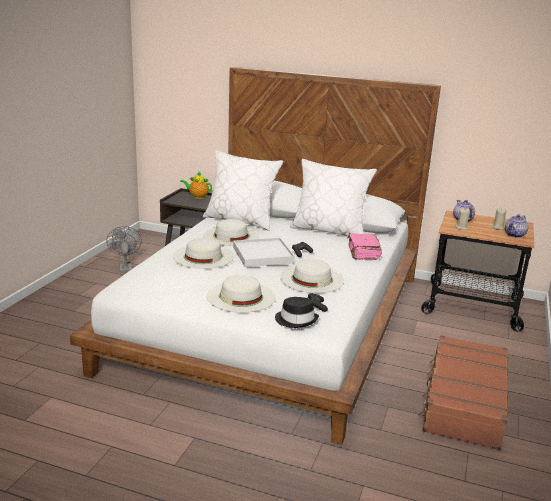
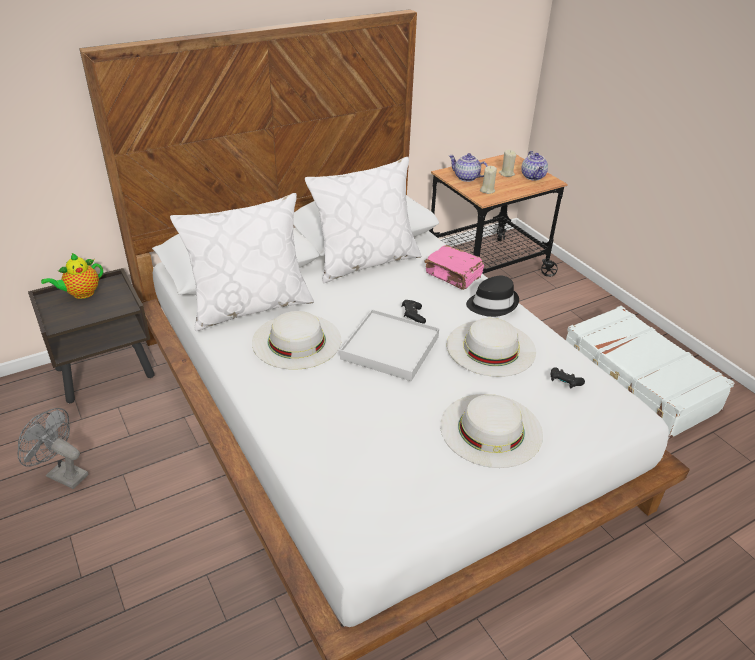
camera: 50 degrees left, 15 degrees up
(203, 256) = (344, 400): white hat -> none
(296, 320) = (588, 417): black hat -> black hat (492, 303)
(463, 402) = (637, 383): brown suitcase -> white suitcase

